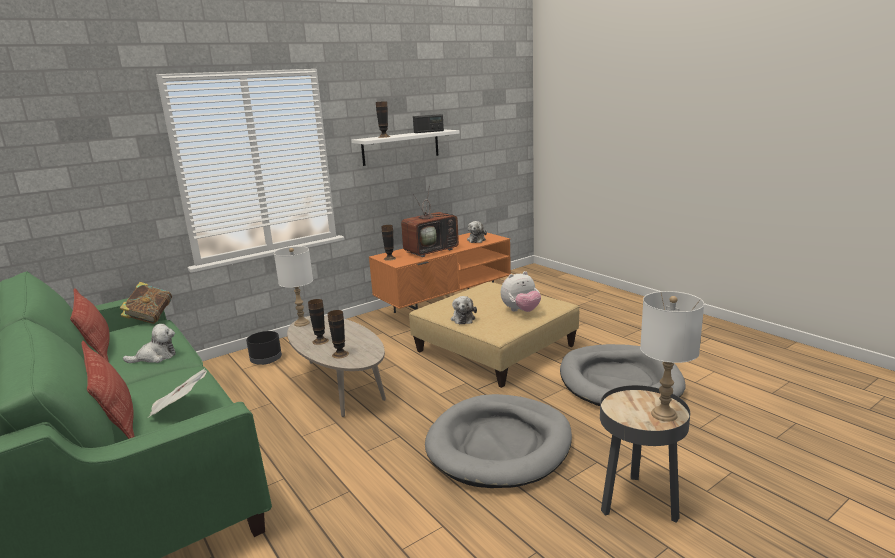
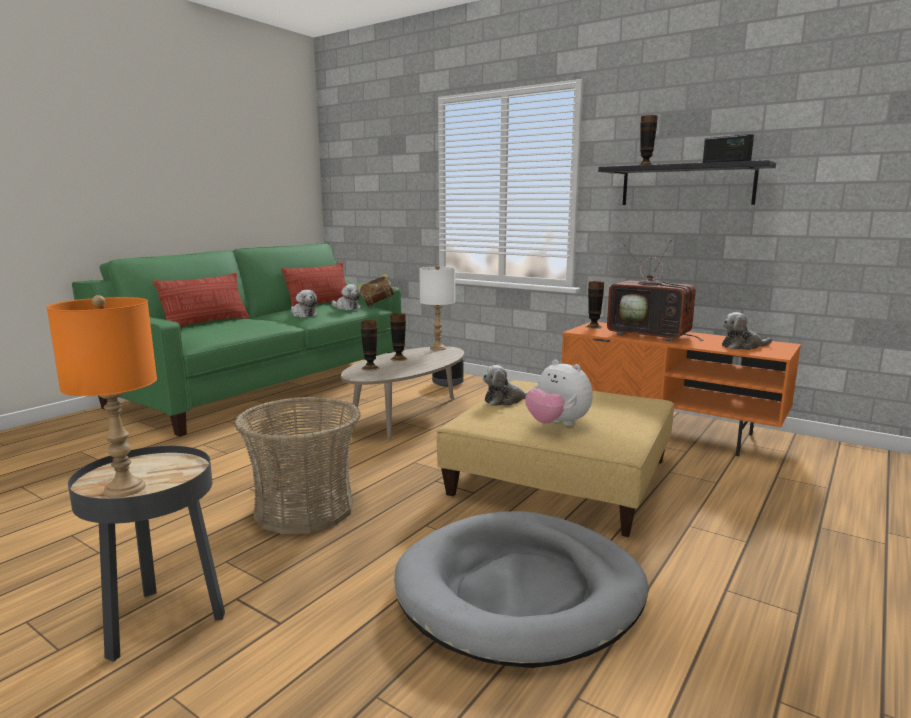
camera: 70 degrees right, 5 degrees down
(151, 333) = (346, 308): none -> plush toy
(179, 407) = (214, 329): newspaper -> none
(401, 147) = (686, 185): white shelf -> black shelf
(499, 444) = (305, 509): grey dog bed -> basket
(664, 414) = (125, 489): white table lamp -> orange table lamp

